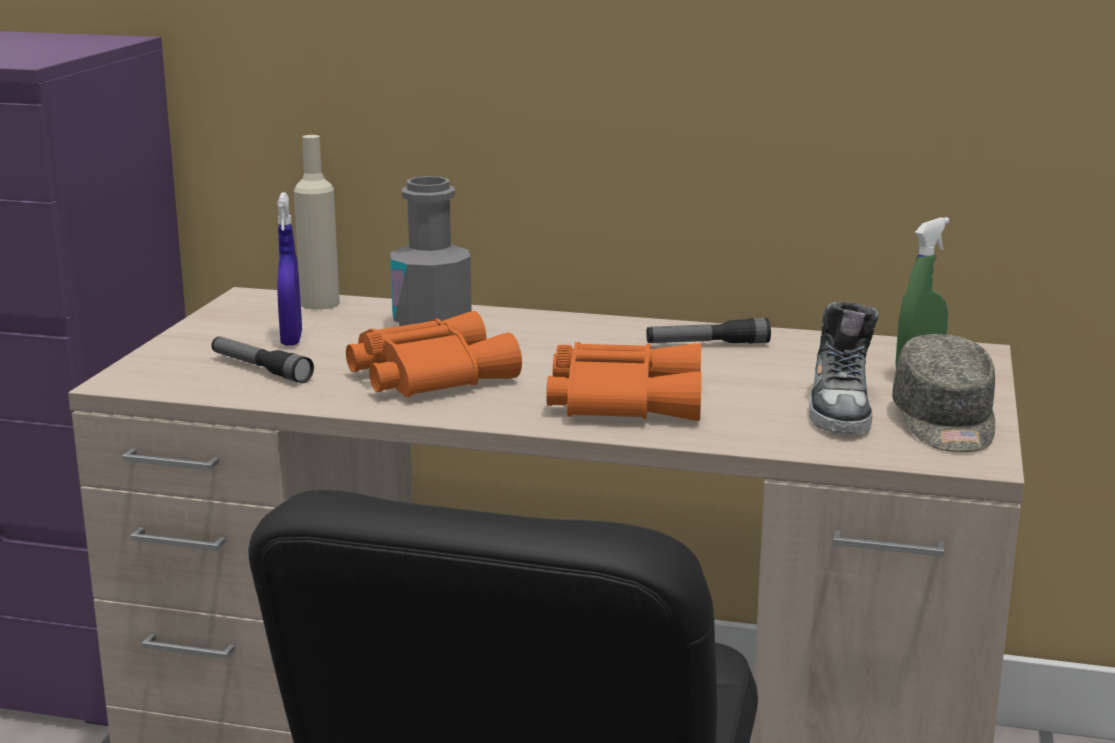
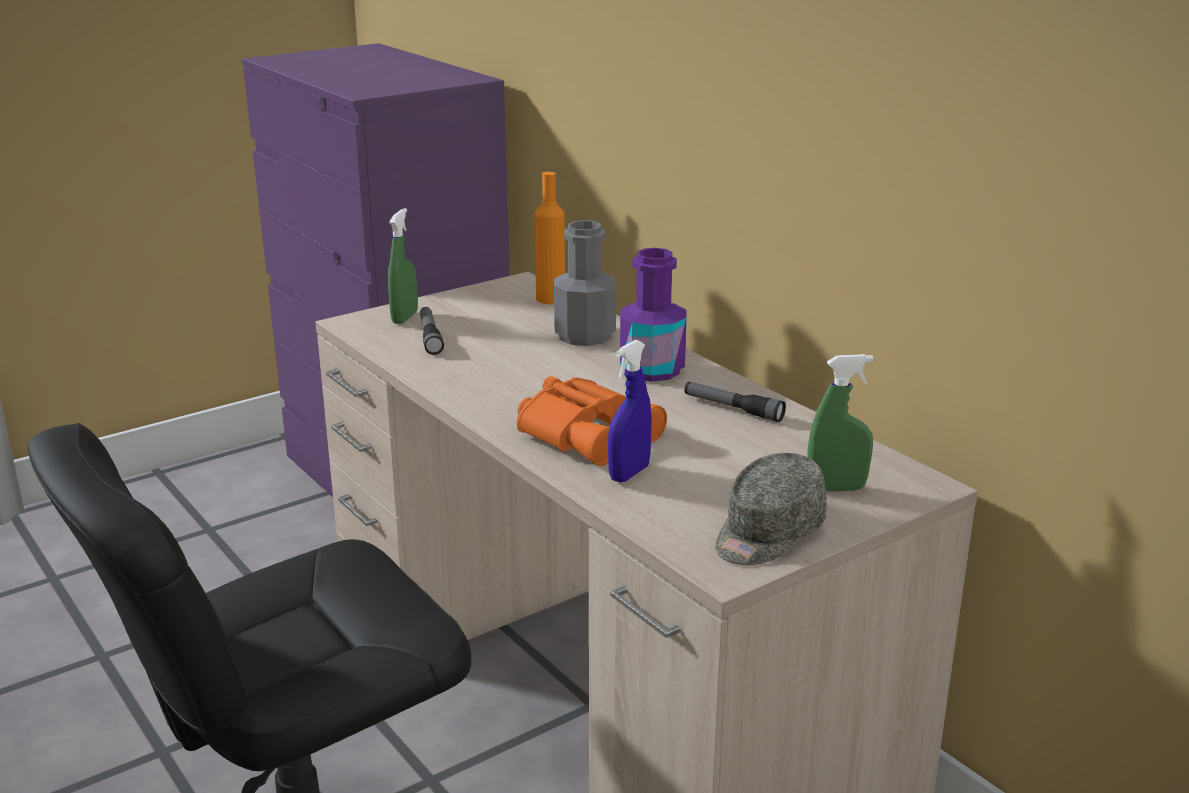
camera: 40 degrees right, 5 degrees up
(184, 360) = (404, 317): none -> green spray bottle
(291, 339) = (485, 321): blue spray bottle -> blue spray bottle (629, 473)
(320, 303) = (550, 299): beige bottle -> orange bottle
(427, 375) = (509, 372): orange binoculars -> none
(565, 334) = (652, 369): none -> purple bottle
(840, 407) = (719, 492): shoe -> none

